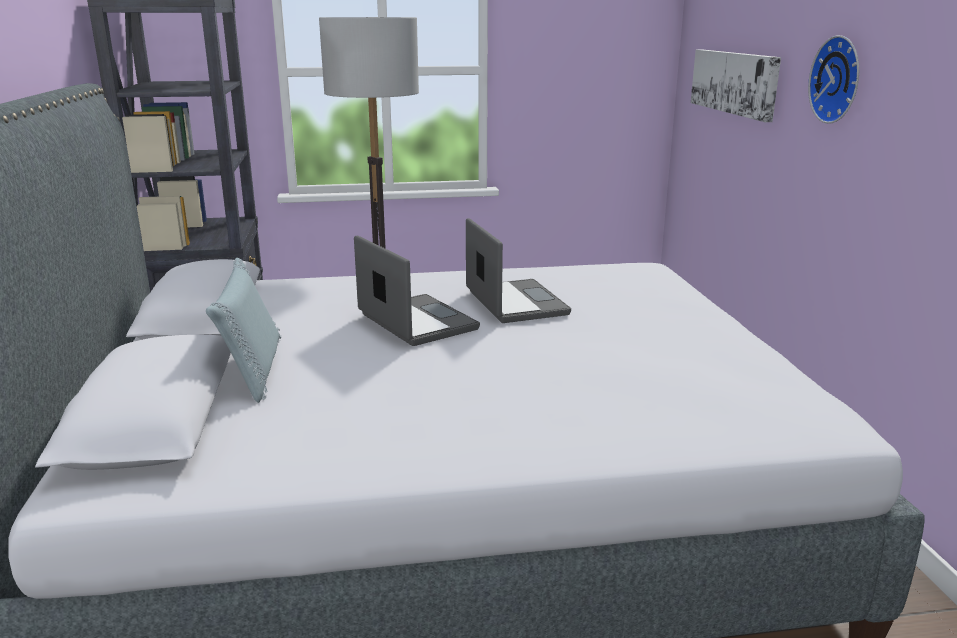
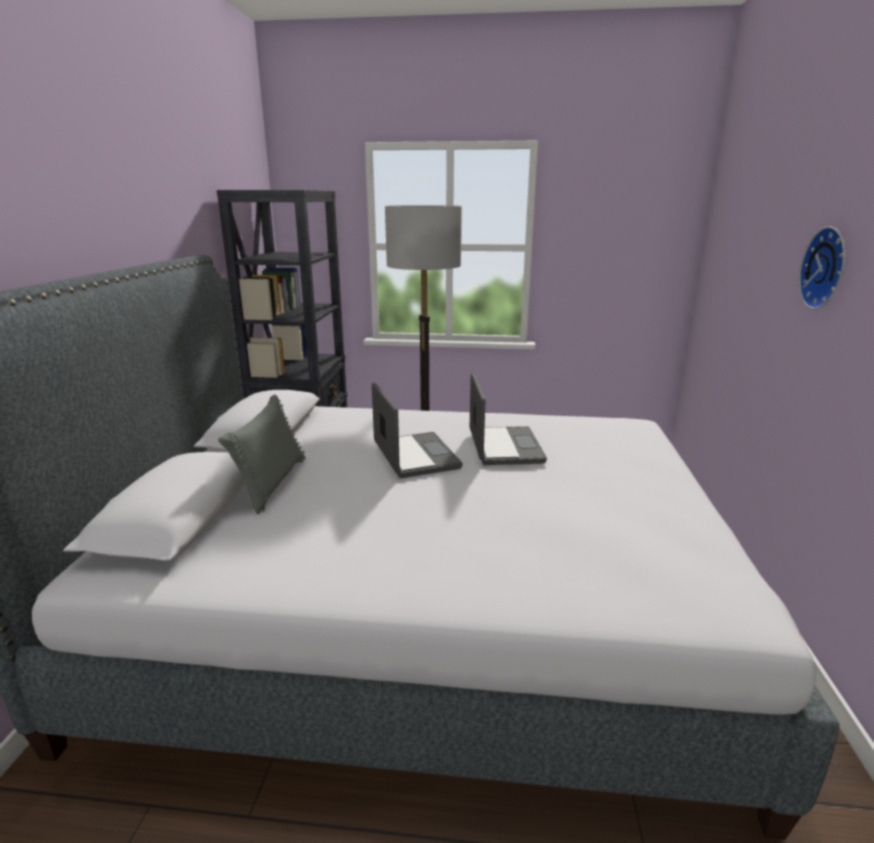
camera: 15 degrees right, 0 degrees up
(253, 369) = (271, 483): blue pillow -> grey pillow
(734, 82) = (741, 265): picture -> none

